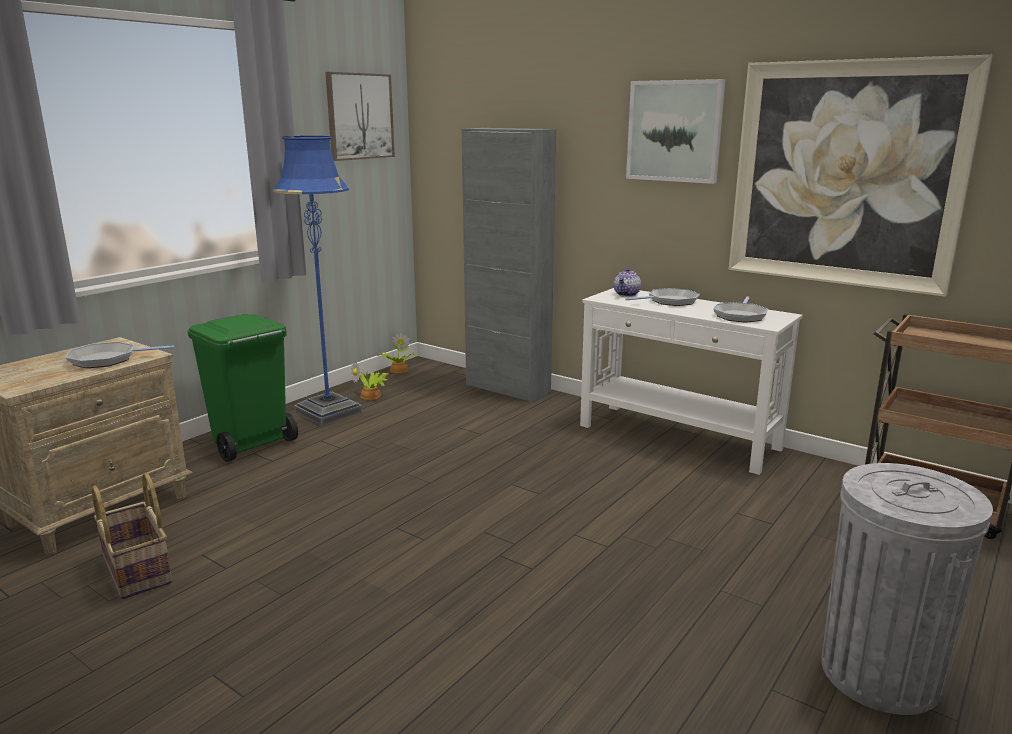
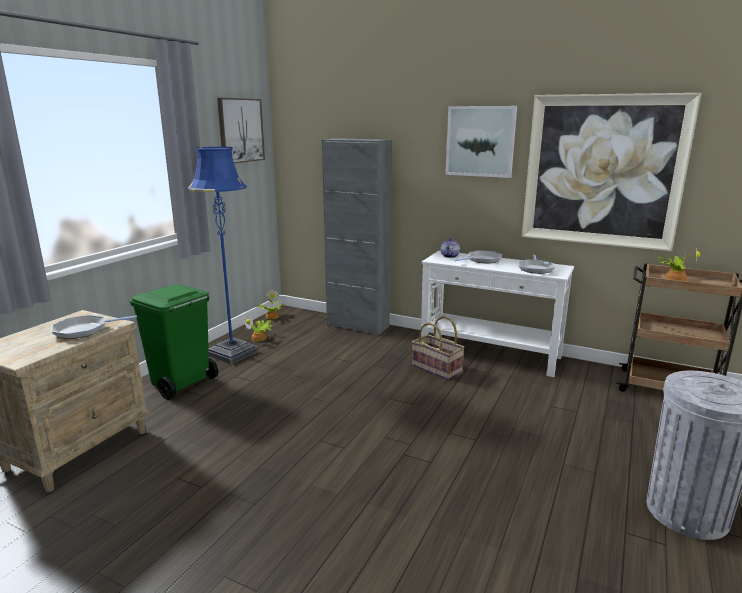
camera: 10 degrees left, 0 degrees up
(139, 570) = (131, 497): basket -> basket (437, 368)
(943, 337) = (674, 278): none -> potted plant

